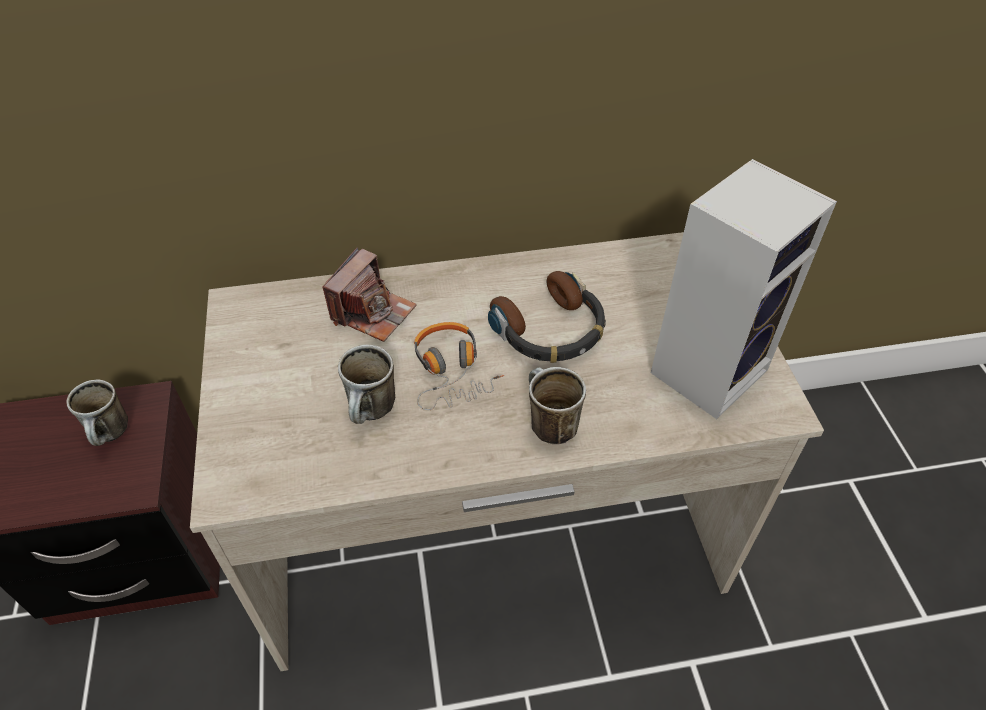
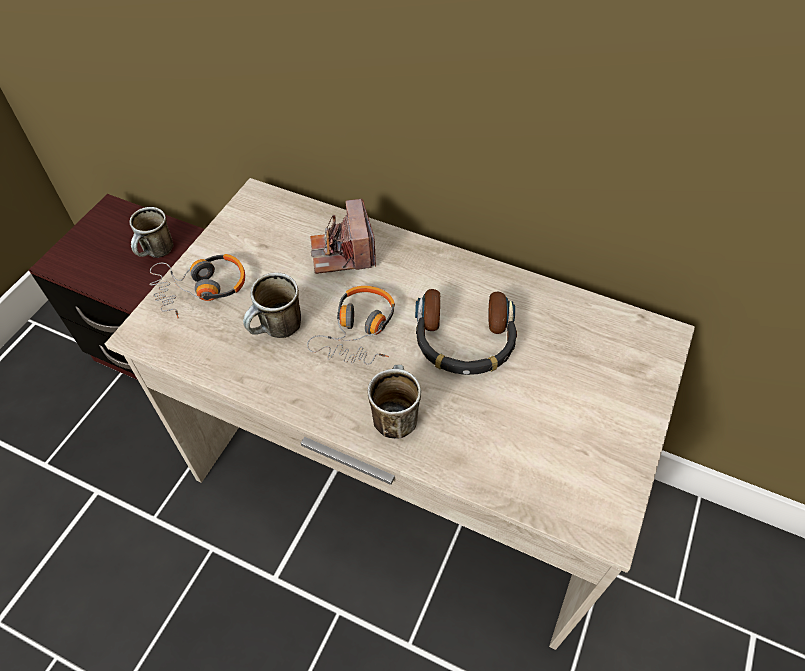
camera: 35 degrees right, 5 degrees up
(254, 417) = (201, 289): none -> headphones
(373, 312) = (343, 253): camera -> camera turned 105 degrees clockwise
(709, 368) = (572, 450): speaker -> none

